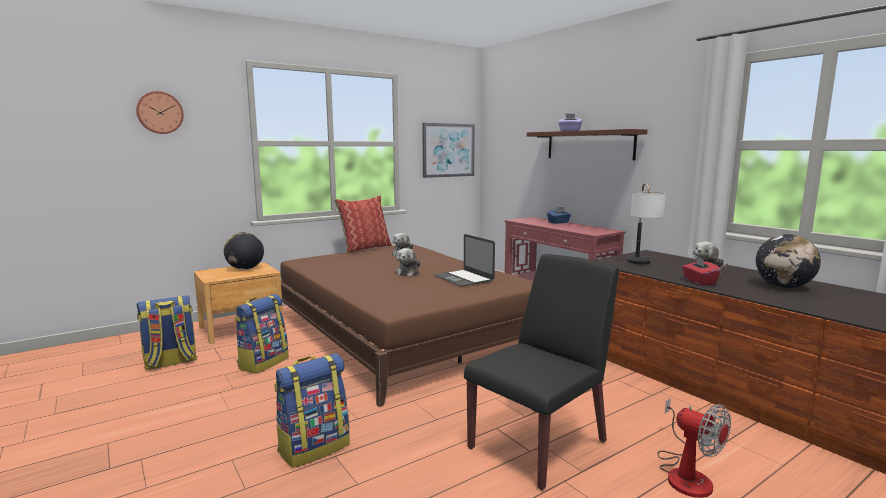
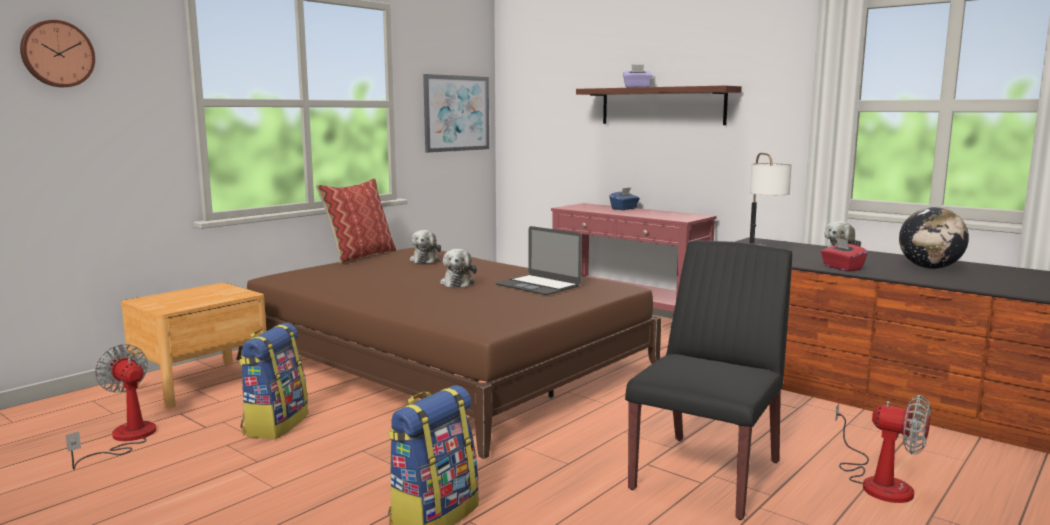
camera: 15 degrees left, 0 degrees up
(170, 362) = (125, 439): backpack -> fan
(245, 269) = (203, 293): globe -> none

